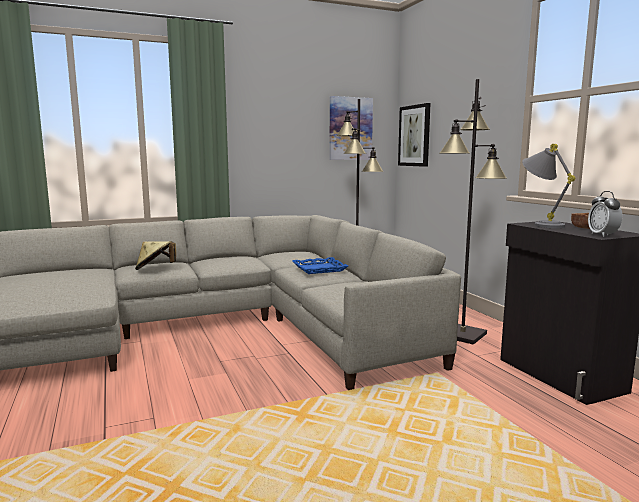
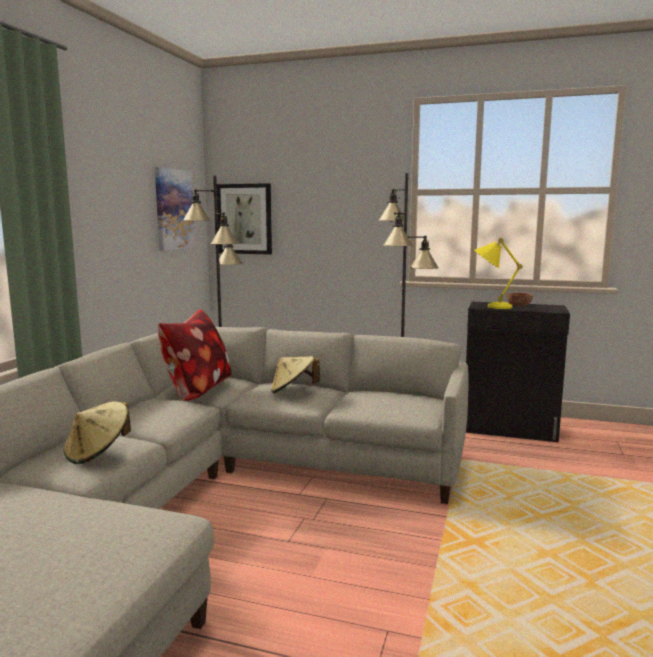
camera: 50 degrees left, 0 degrees up
(278, 257) = (197, 390): none -> pillow
(319, 269) = (293, 391): blue tray -> beige hat
(541, 225) = (490, 306): grey table lamp -> yellow table lamp
(602, 235) = (554, 309): alarm clock -> none

